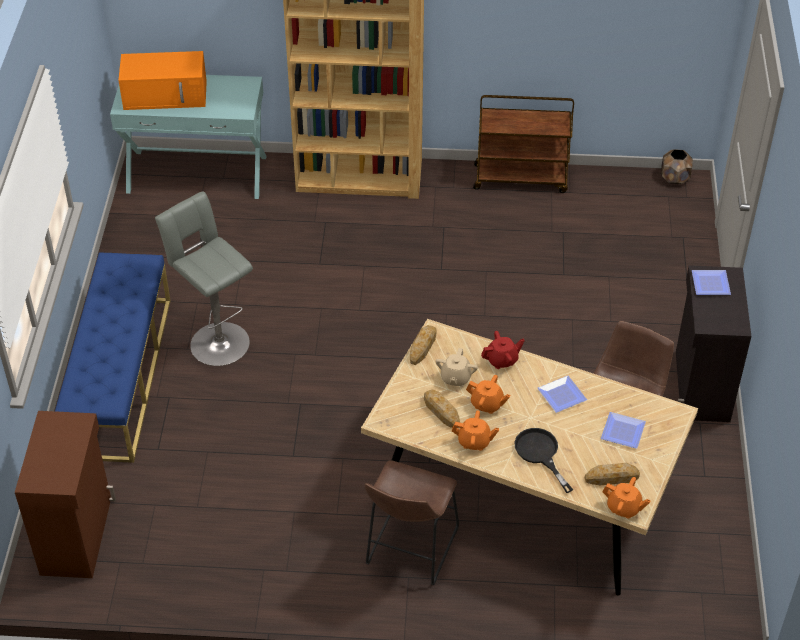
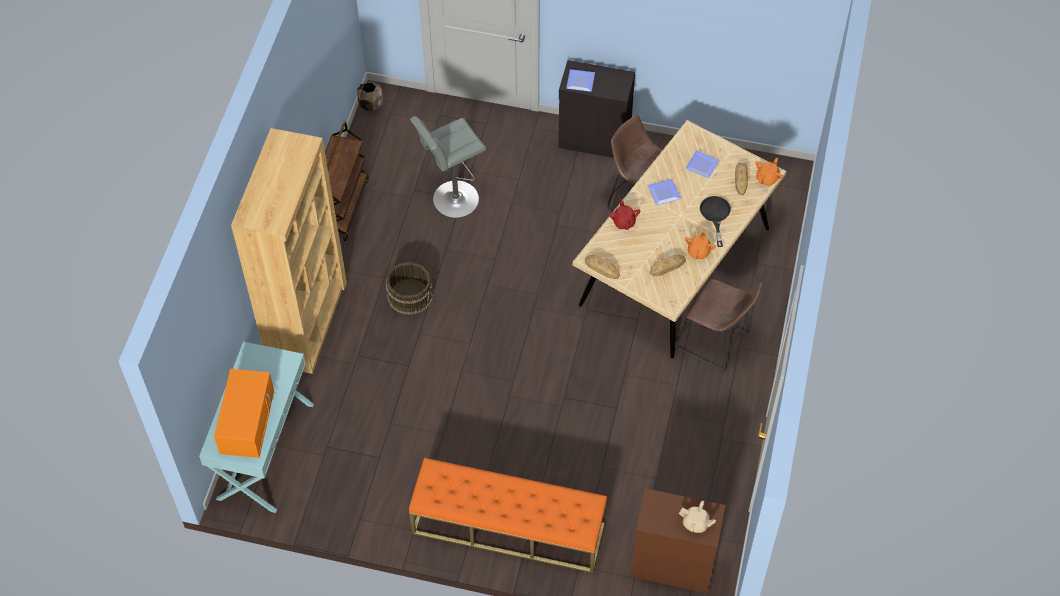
camera: 80 degrees left, 10 degrees up
(119, 376) = (508, 527): blue bench -> orange bench
(217, 341) = (483, 451): grey stool -> grey stool (452, 200)
(414, 251) = (410, 295): none -> brown bucket
(455, 378) = (637, 253): beige teapot -> beige teapot (695, 523)
(487, 404) = (665, 238): orange teapot -> none
(540, 454) = (715, 215): black frying pan -> black frying pan turned 105 degrees clockwise

